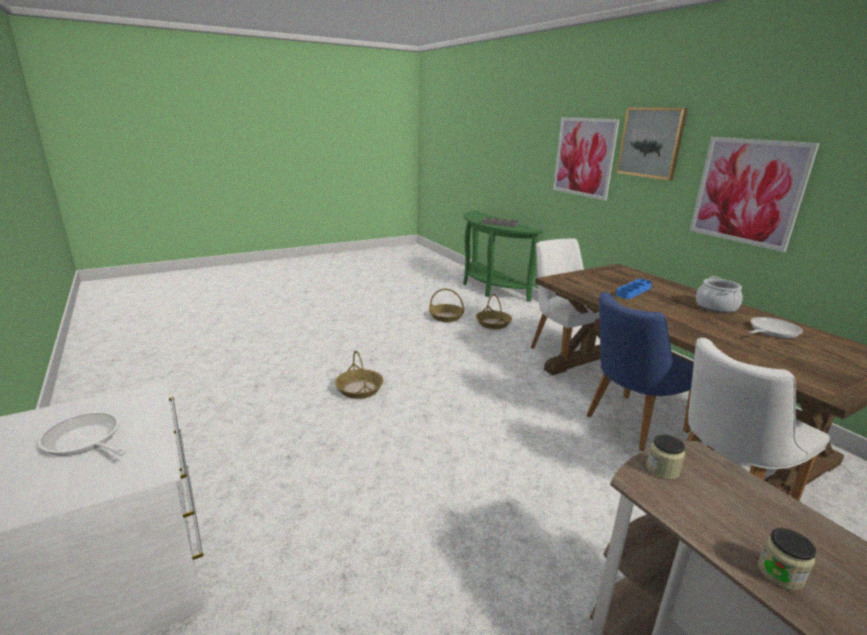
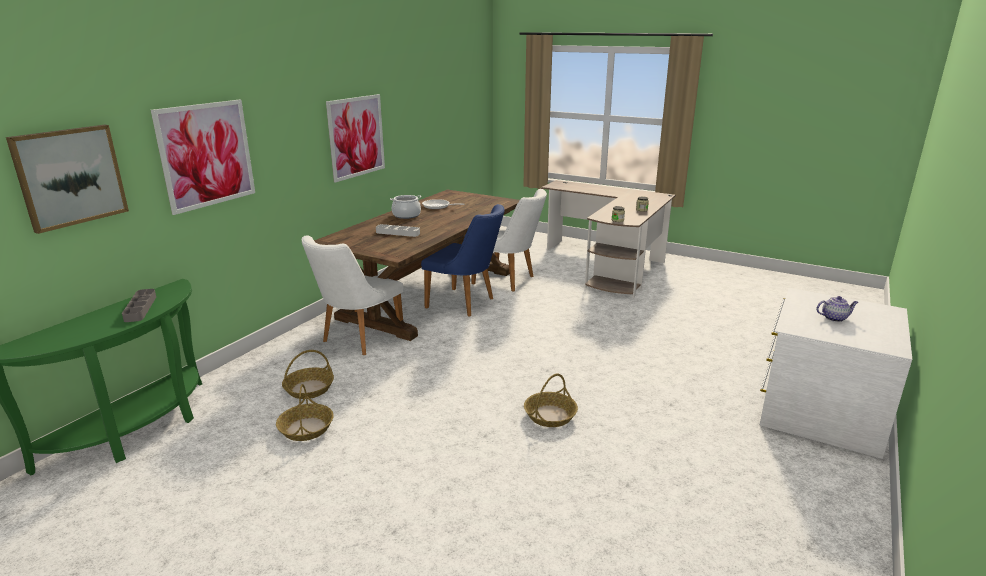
camera: 120 degrees left, 0 degrees up
(85, 441) = (834, 318): frying pan -> teapot
(633, 291) = (398, 233): blue tray -> grey tray
(651, 142) = (280, 117): picture -> picture (70, 176)

